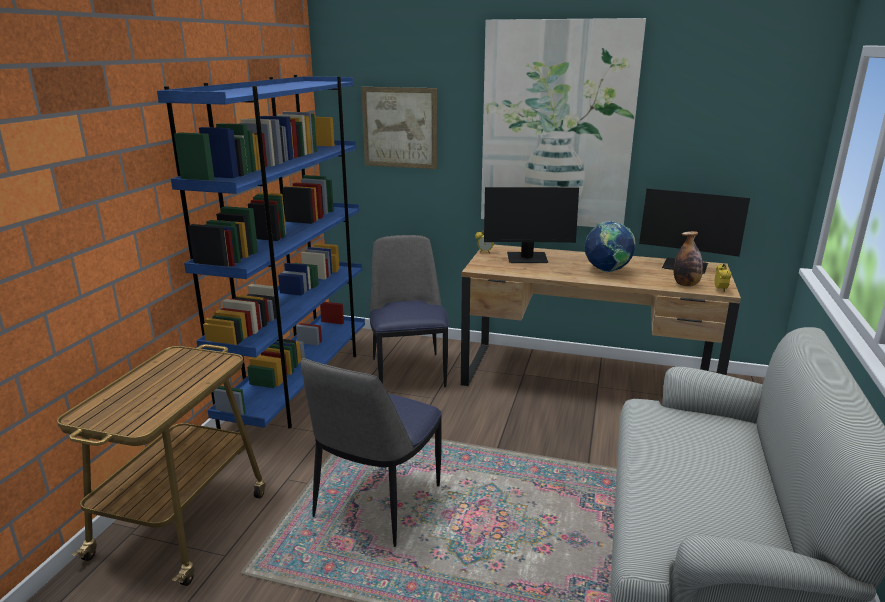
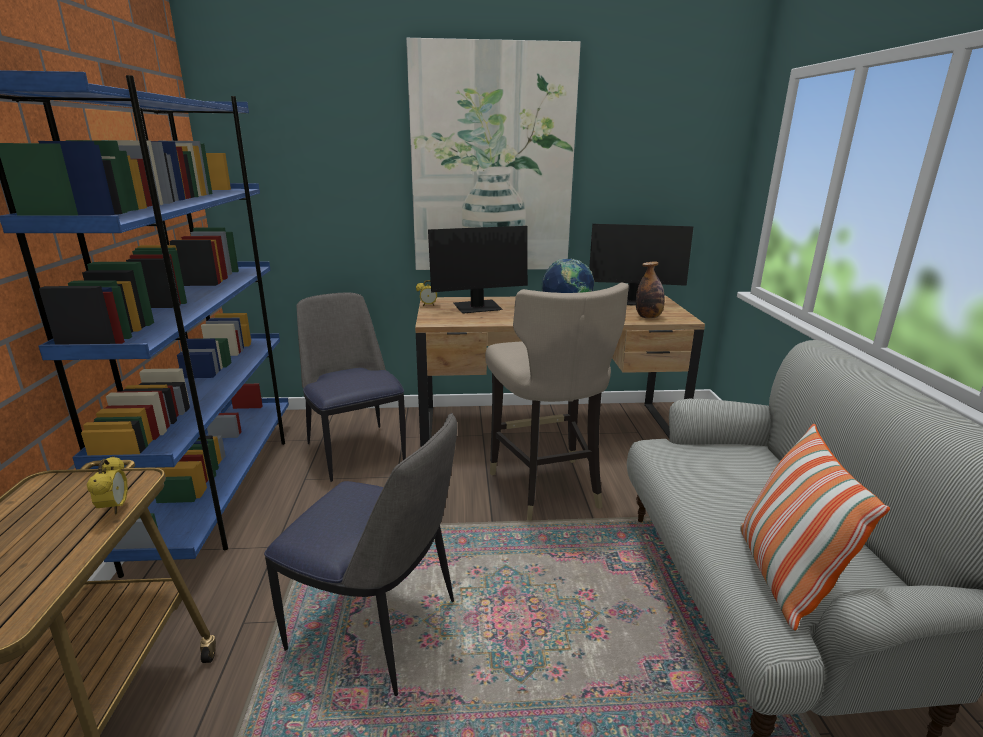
camera: 20 degrees left, 0 degrees up
(376, 504) = (377, 628): chair -> chair turned 75 degrees counterclockwise
(400, 127) = (310, 168): picture -> none
(558, 430) = (546, 487): none -> beige stool
(678, 524) = (782, 576): none -> pillow
(720, 290) = (682, 318): alarm clock -> alarm clock (115, 508)

